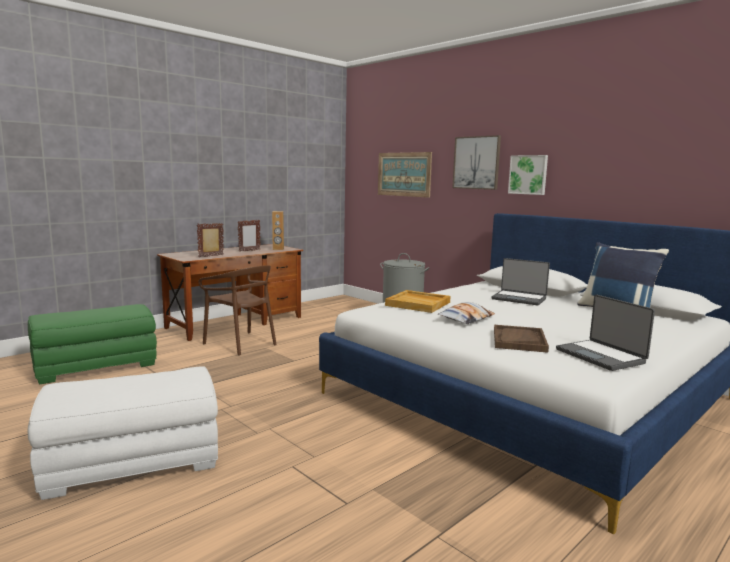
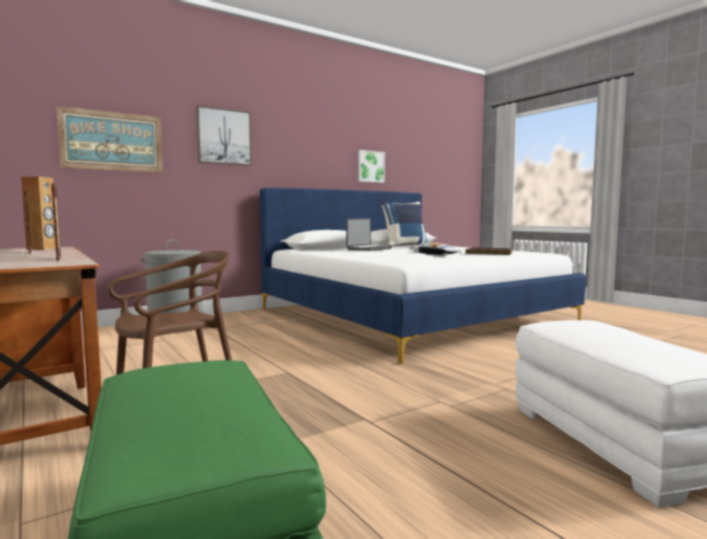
camera: 80 degrees left, 5 degrees down
(418, 304) = (395, 254): beige tray -> none
(528, 174) = (279, 153): picture -> picture (370, 166)
(601, 356) = (512, 250): laptop -> none

